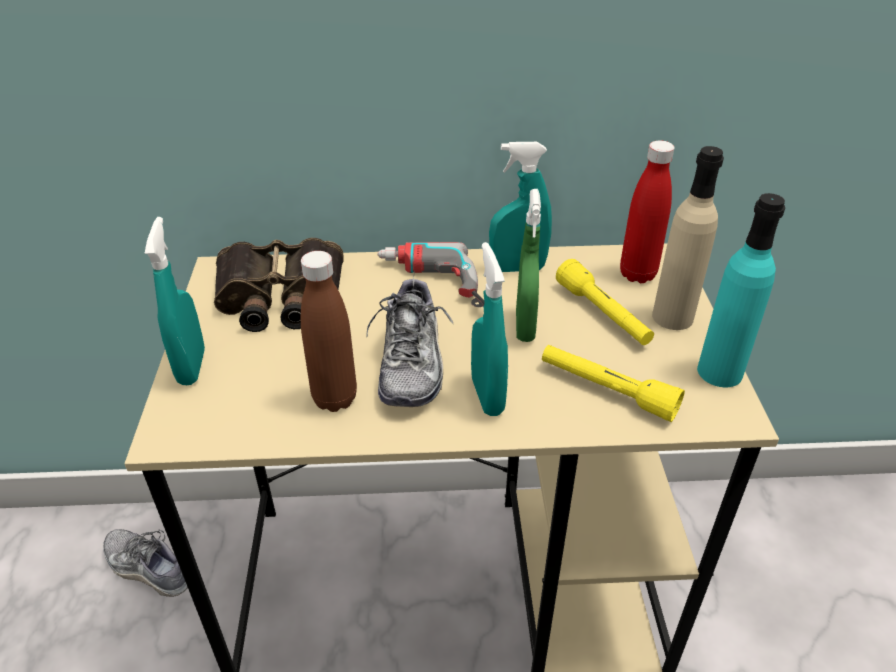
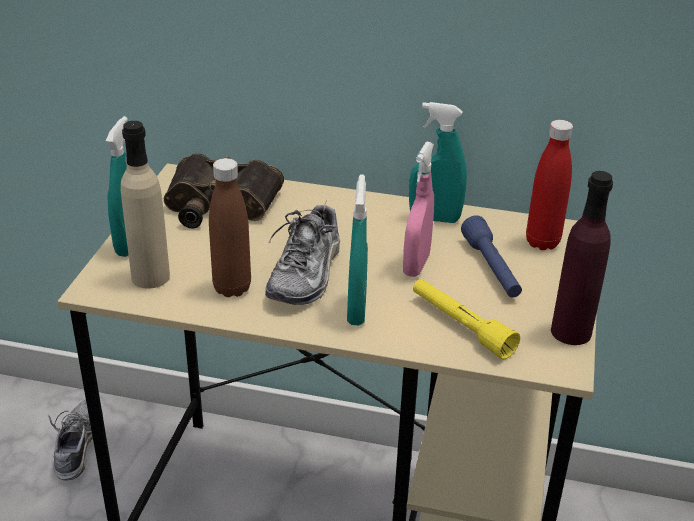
camera: 15 degrees right, 5 degrees down
(148, 568) = (78, 445): shoe -> shoe turned 45 degrees clockwise
(432, 288) = (351, 221): power drill -> none
(525, 326) = (416, 265): green spray bottle -> pink spray bottle
(603, 314) = (491, 268): yellow flashlight -> blue flashlight
(672, 317) = (554, 282): beige bottle -> beige bottle (150, 277)
(719, 372) = (571, 332): turquoise bottle -> purple bottle

